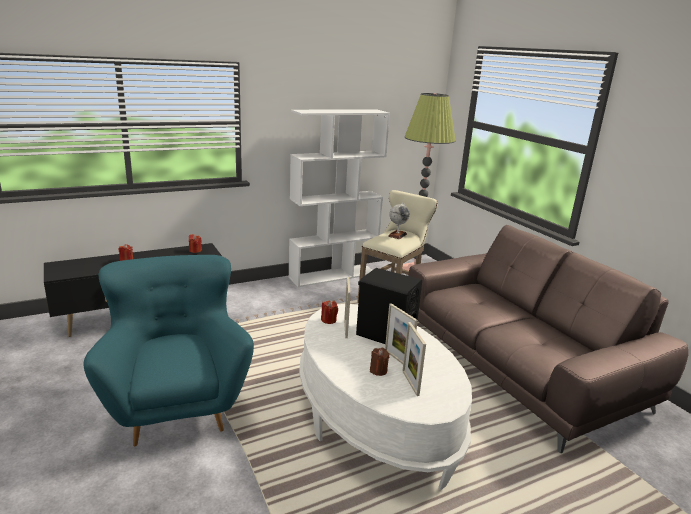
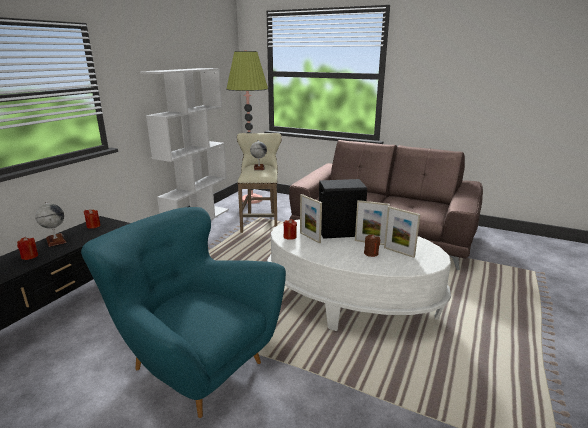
camera: 35 degrees left, 0 degrees up
(156, 254) = (56, 240): none -> globe

